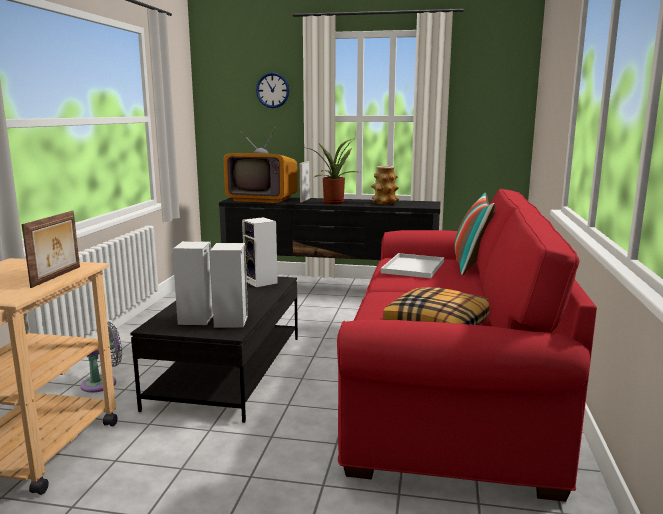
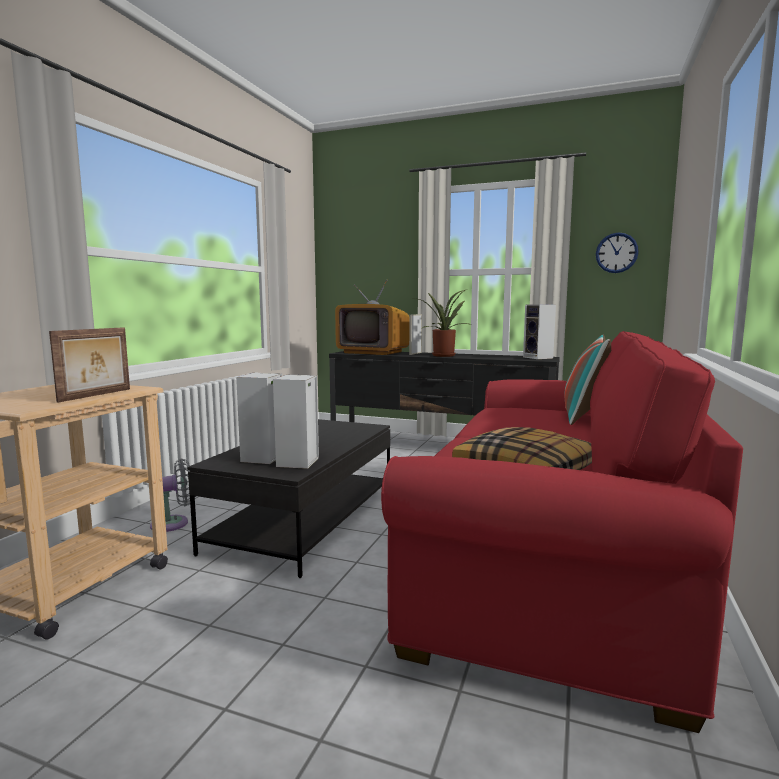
camera: 10 degrees right, 5 degrees down
(262, 282) = (351, 428): speaker -> speaker (539, 358)
(272, 90) = (389, 246): wall clock -> wall clock (616, 253)
(384, 203) = (497, 356): vase -> none
(412, 267) = (514, 415): white tray -> none

